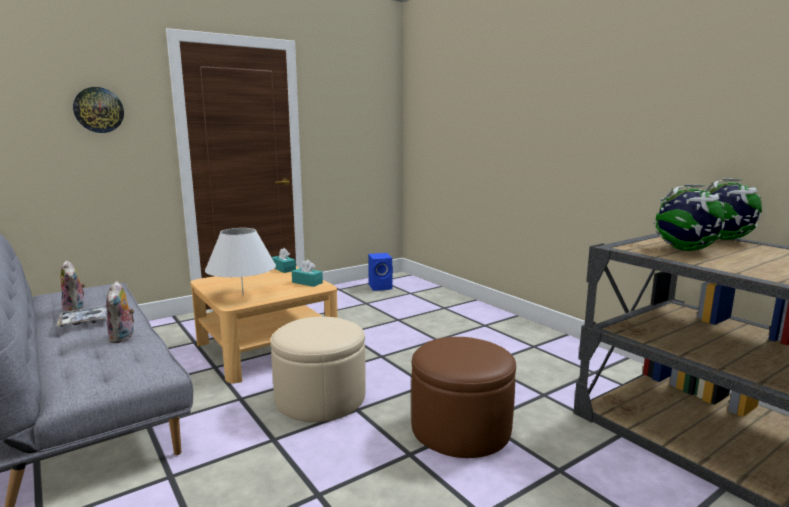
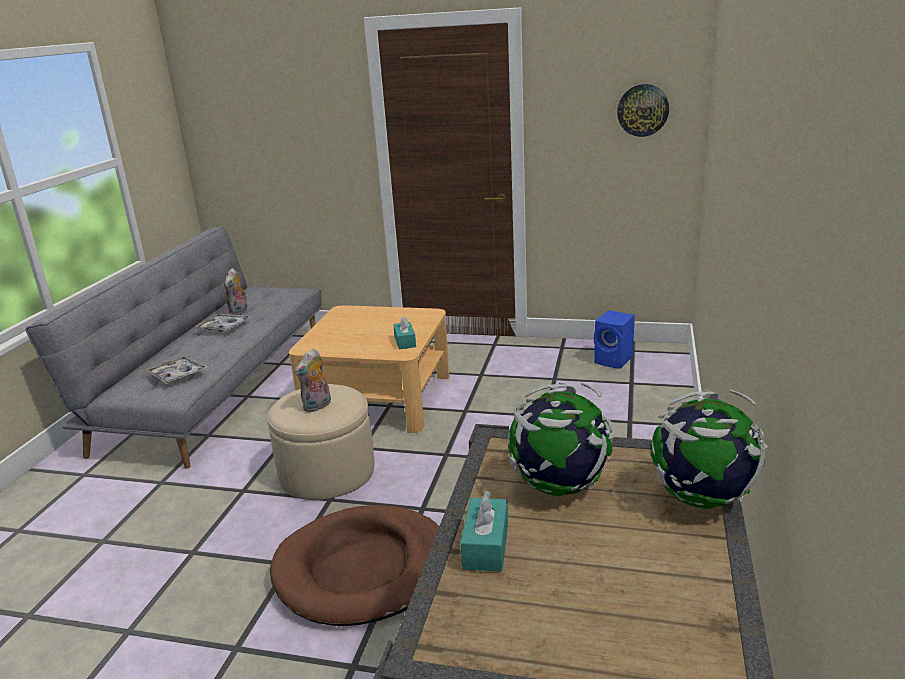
camera: 50 degrees right, 10 degrees up
(98, 110) = (303, 113): wall clock -> wall clock (643, 110)
(122, 359) = (178, 375): none -> tray
(123, 338) = (212, 354): plush toy -> plush toy (317, 406)
(243, 294) = (333, 338): white table lamp -> none
(283, 269) = (425, 314): turquoise tissue box -> turquoise tissue box (486, 546)
(461, 428) = (364, 569): brown ottoman -> brown dog bed

